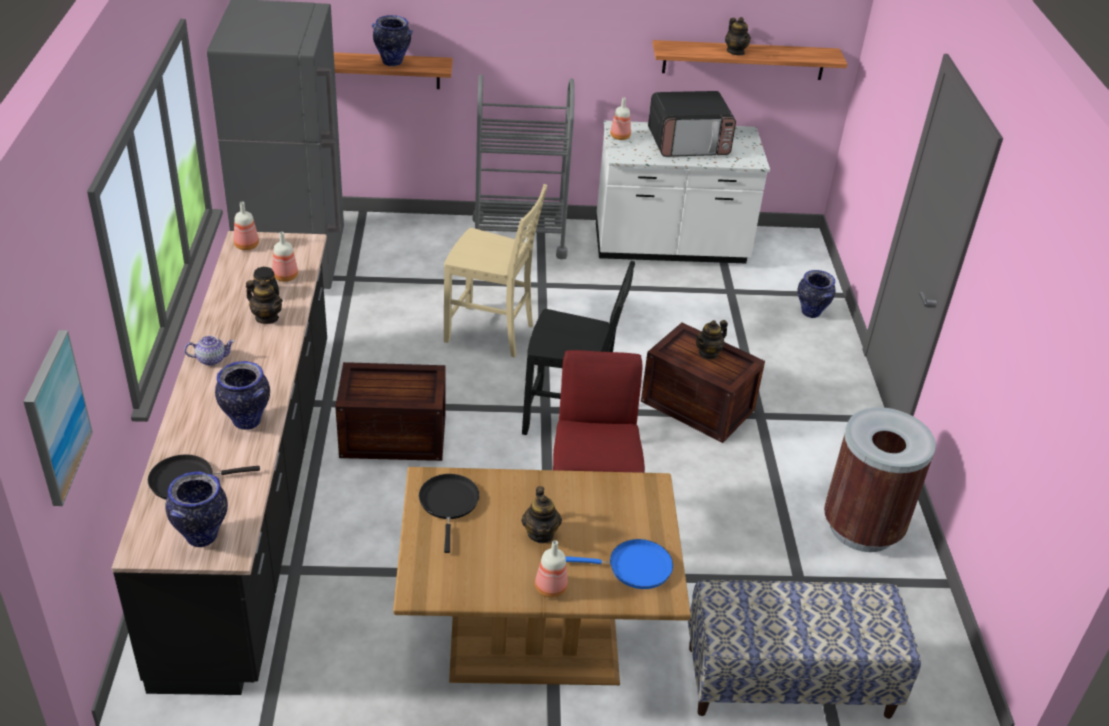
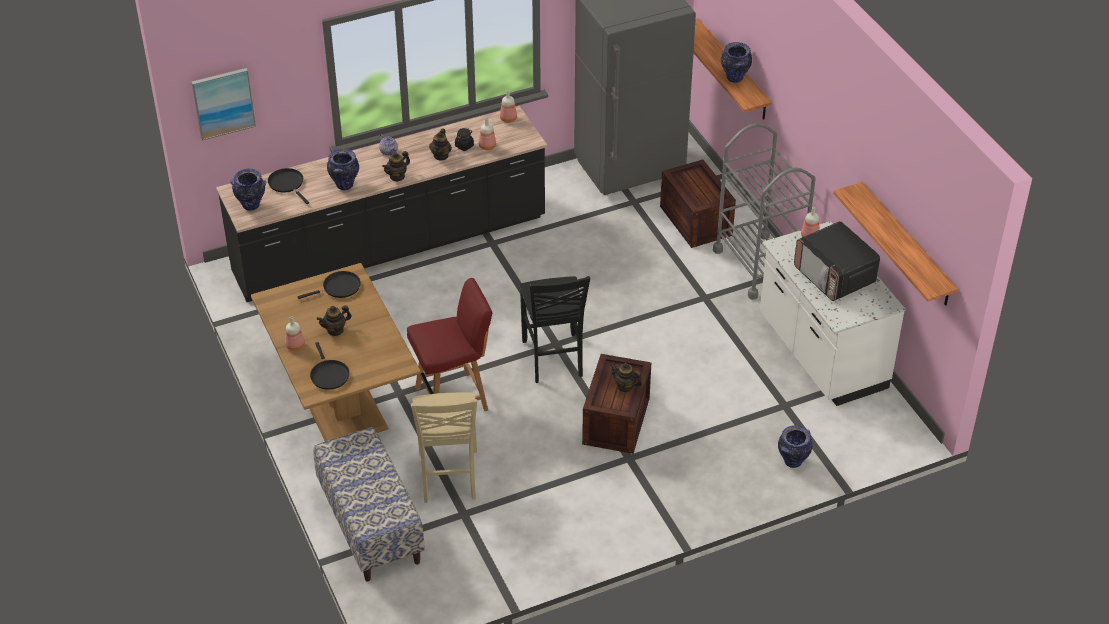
camera: 70 degrees right, 5 degrees up
(391, 436) = (480, 282): crate -> crate (695, 220)
(491, 333) = (622, 291): beige chair -> beige chair (448, 477)
(634, 567) = (329, 374): blue frying pan -> black frying pan
(735, 52) = (885, 230): teapot -> teapot (397, 176)
(862, 528) = (537, 539): brown trash can -> none

